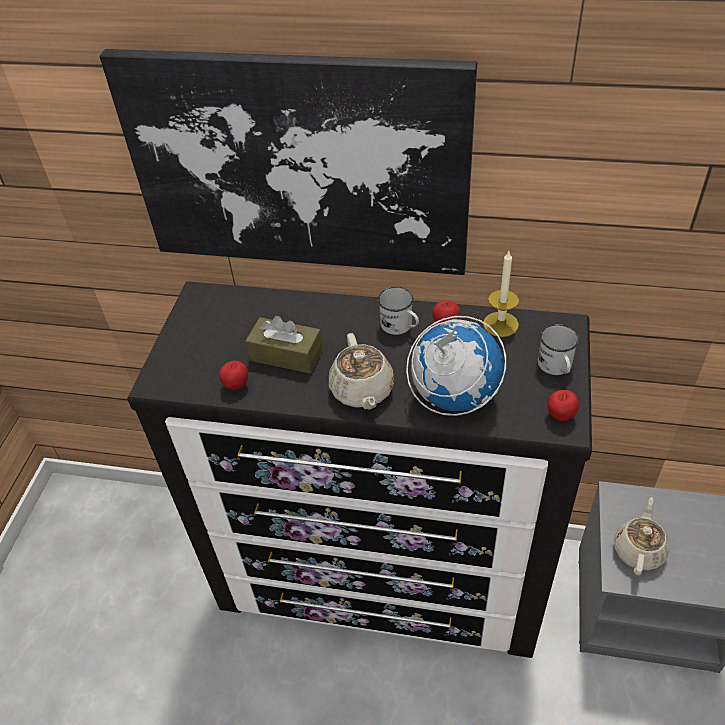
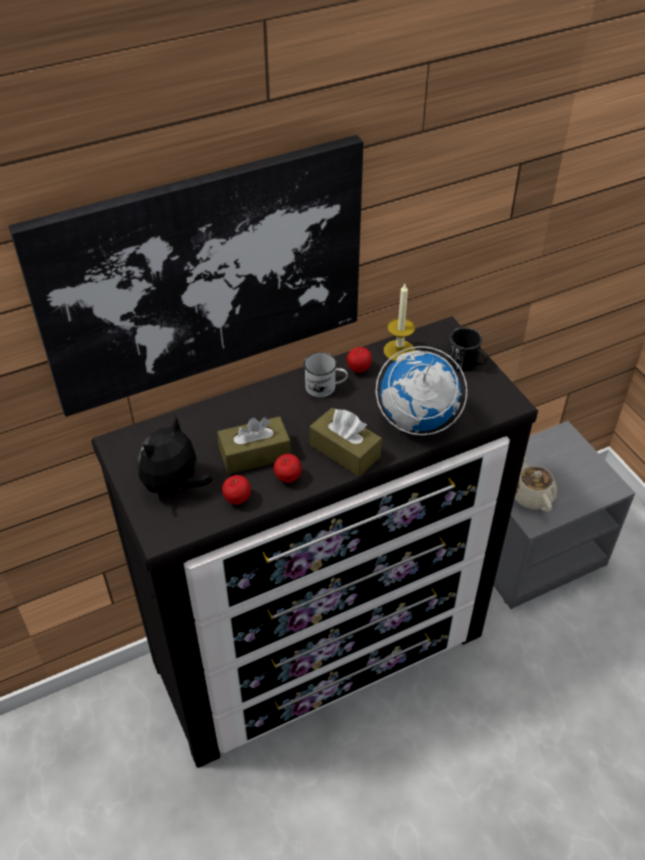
camera: 40 degrees left, 0 degrees up
(202, 349) = (174, 486): none -> plush toy
(362, 391) = (345, 451): beige teapot -> brown tissue box
(556, 367) = (466, 364): white mug -> black mug
(560, 416) = (500, 397): apple -> apple (288, 478)

